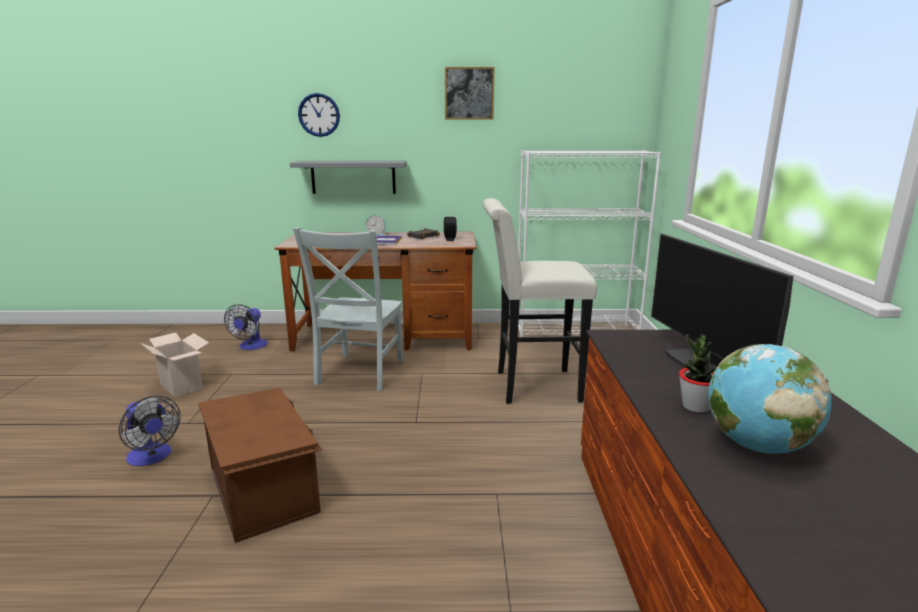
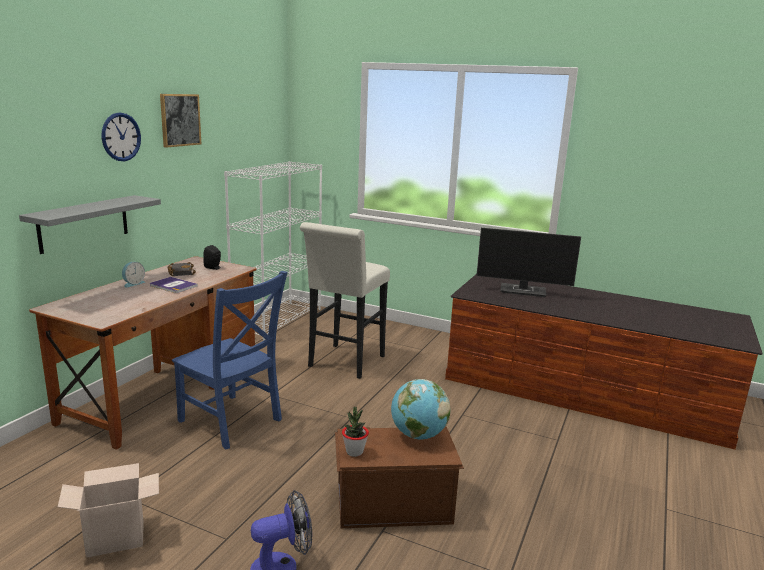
camera: 65 degrees left, 0 degrees up
(251, 346) = (58, 474): fan -> none
(319, 115) = (41, 152): wall clock -> wall clock (121, 137)
(358, 373) = (232, 422): grey chair -> blue chair
(695, 407) = (560, 305): potted plant -> potted plant (354, 452)
(757, 446) = (597, 308): globe -> globe (418, 435)

